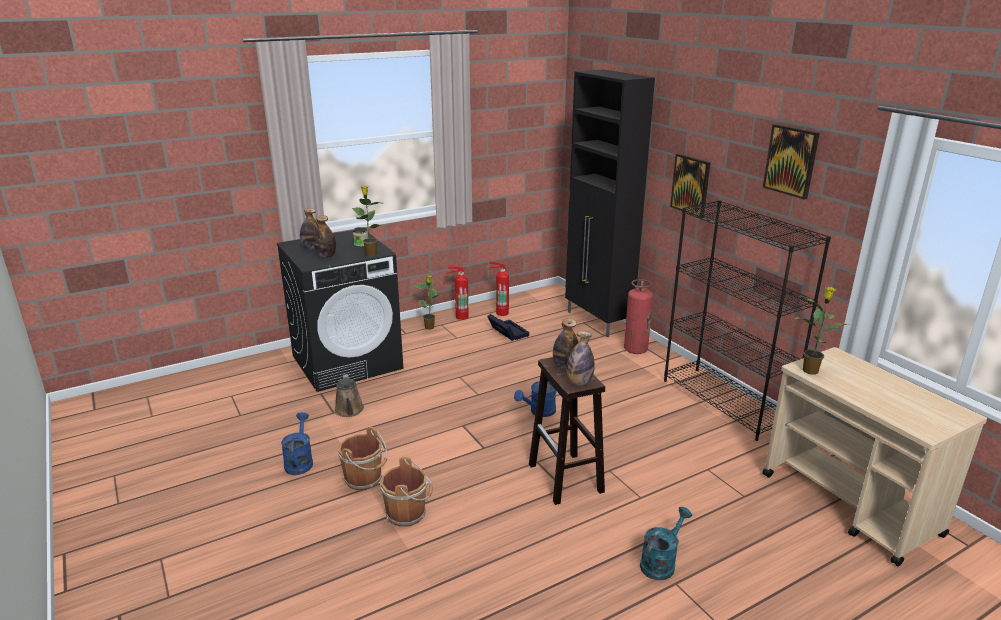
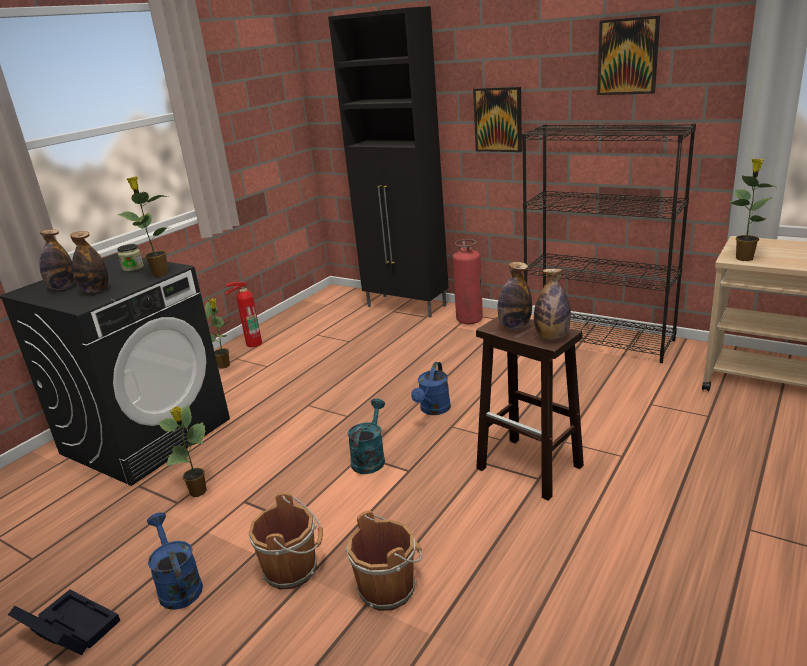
camera: 25 degrees left, 0 degrees up
(349, 411) = (198, 492): brown watering can -> potted plant
(501, 312) = (296, 327): fire extinguisher -> none
(507, 332) = (320, 343): black storage box -> black storage box (68, 629)
(661, 562) = (712, 514): turquoise watering can -> turquoise watering can (370, 458)

